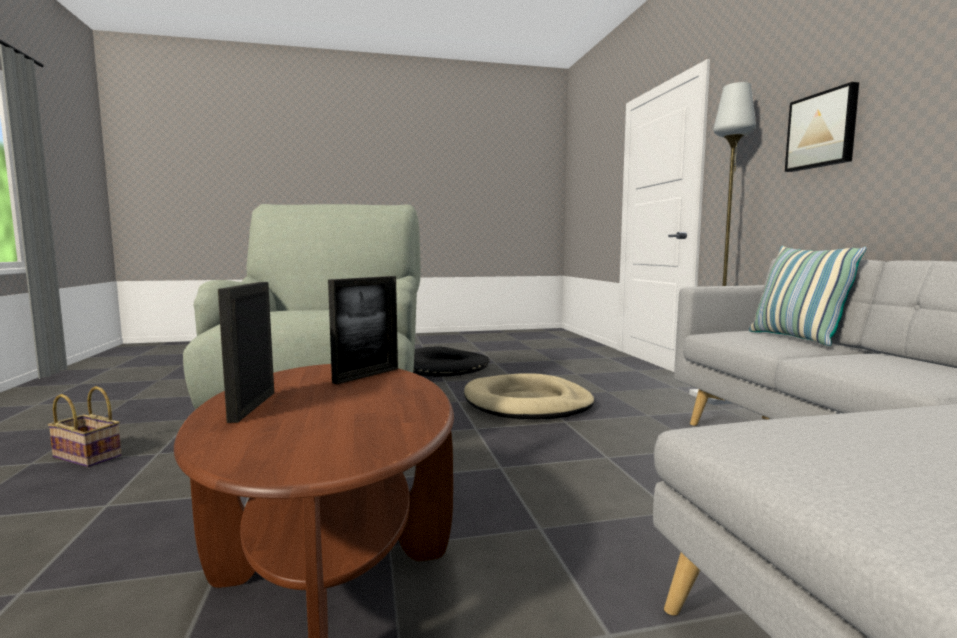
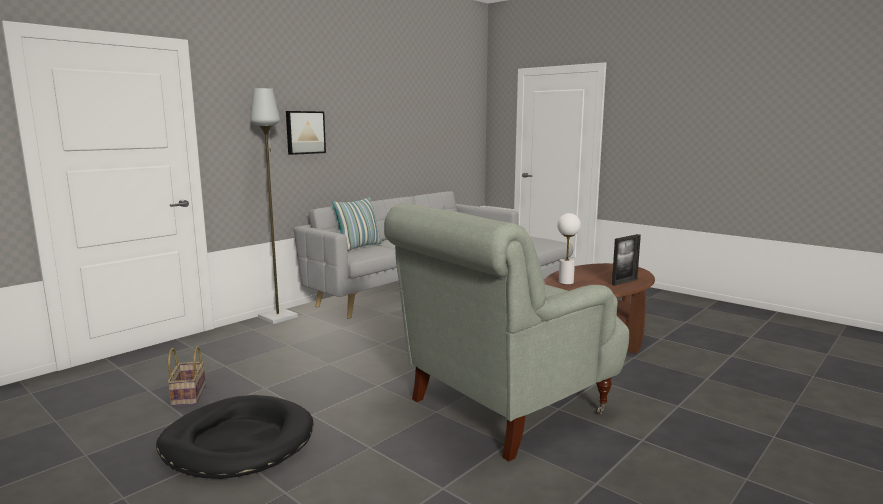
camera: 125 degrees left, 5 degrees up
(89, 456) = (697, 463): basket -> basket (188, 395)
(366, 375) = (565, 282): picture frame -> white table lamp
(527, 403) = (354, 361): beige dog bed -> none

